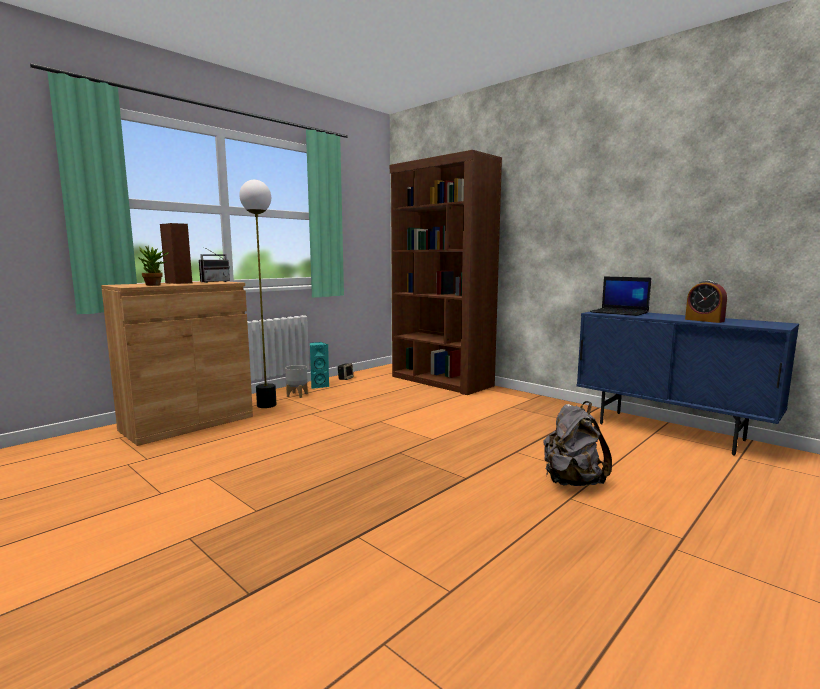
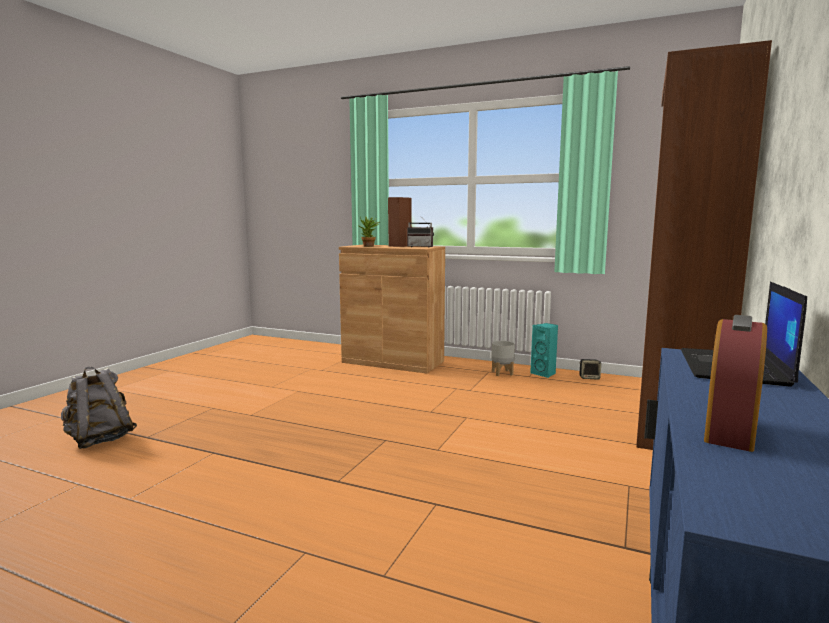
camera: 70 degrees right, 0 degrees up
(267, 405) = (460, 370): floor lamp -> none
(571, 482) = (356, 552): grey backpack -> grey backpack (99, 440)

